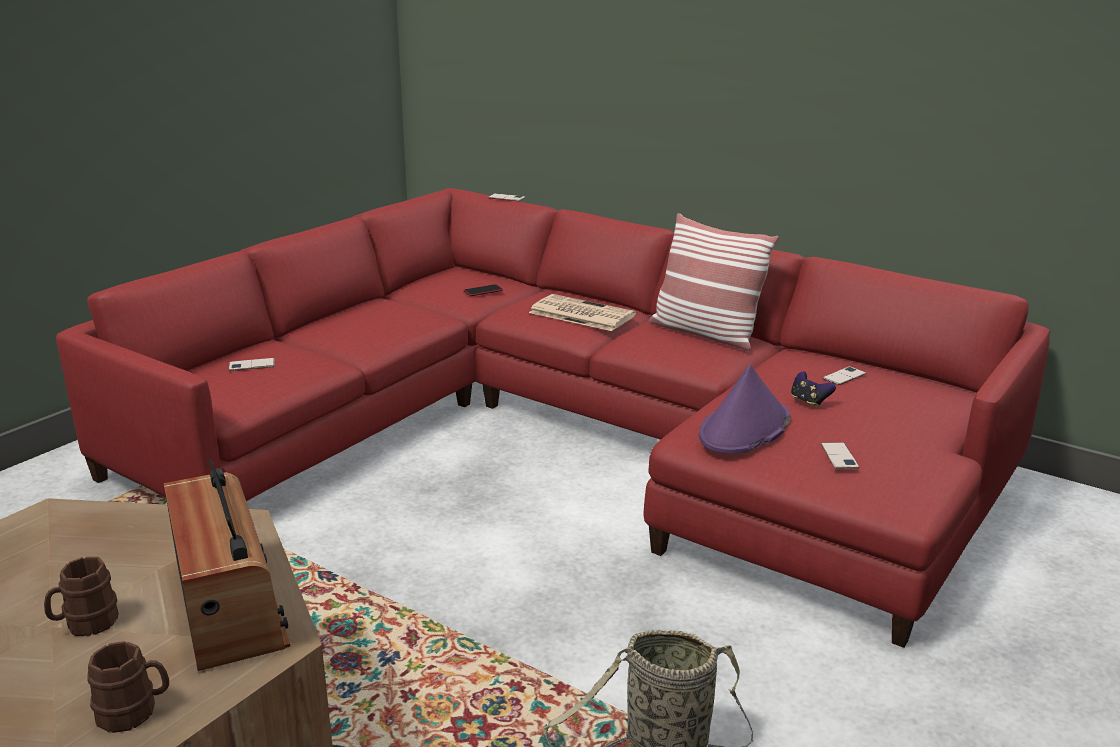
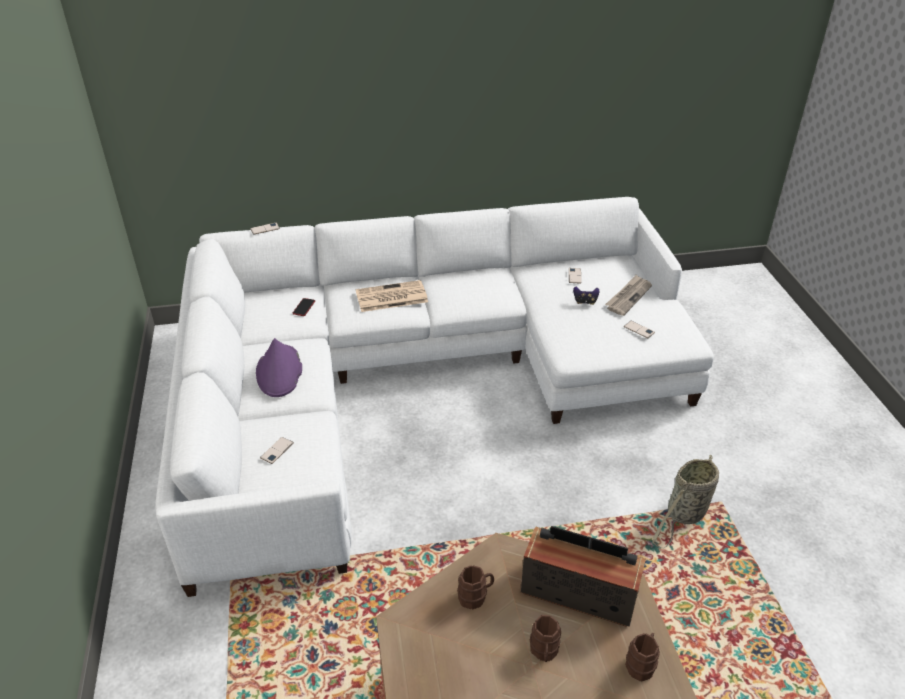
camera: 45 degrees left, 15 degrees up
(140, 540) = (476, 596): none -> brown mug
(567, 438) = (416, 378): red sofa -> white sofa
(705, 333) = (471, 277): pillow -> none
(744, 429) = (584, 336): purple hat -> purple hat (279, 372)
(887, 421) = (628, 296): none -> newspaper

